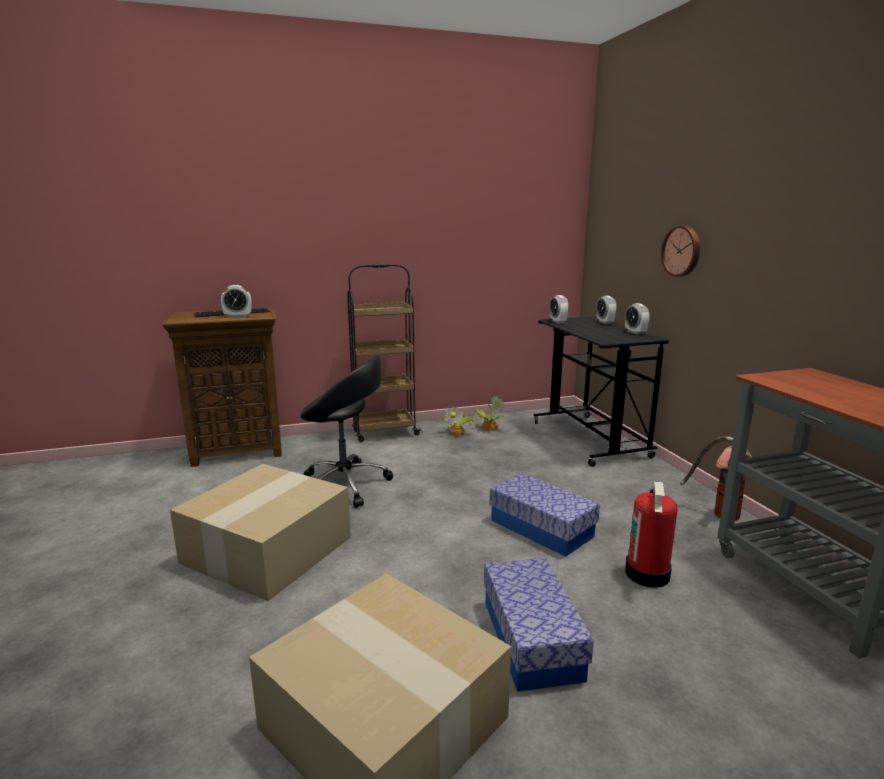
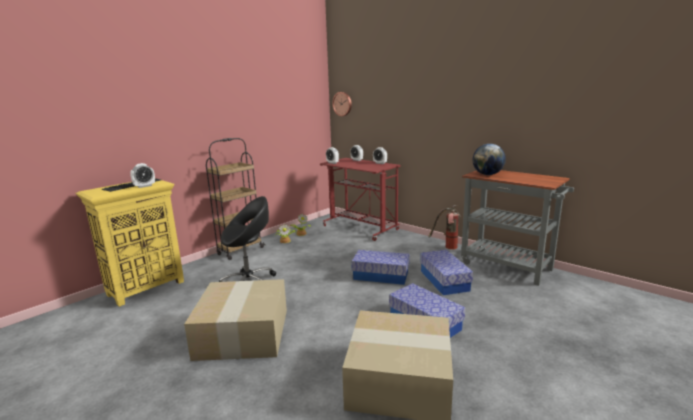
camera: 30 degrees left, 0 degrees up
(239, 452) = (146, 287): brown cabinet -> yellow cabinet
(590, 439) = (360, 228): black desk -> red desk
(648, 574) = (444, 280): fire extinguisher -> storage box
(682, 251) = (401, 117): wall clock -> wall clock (342, 104)
(796, 382) = (487, 174): none -> globe

